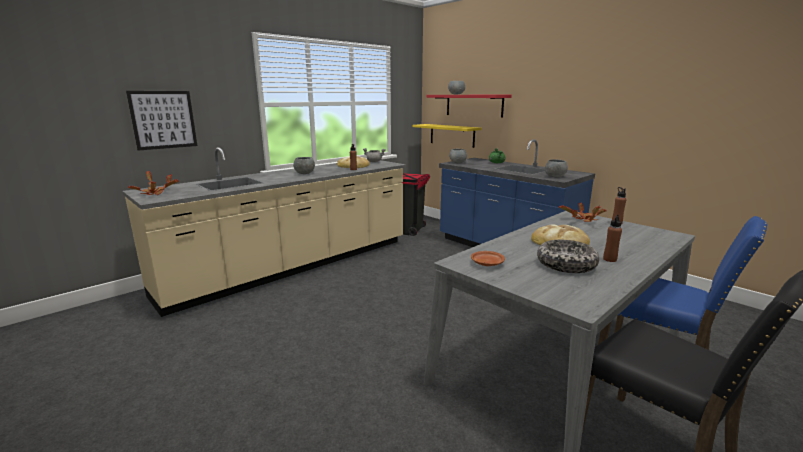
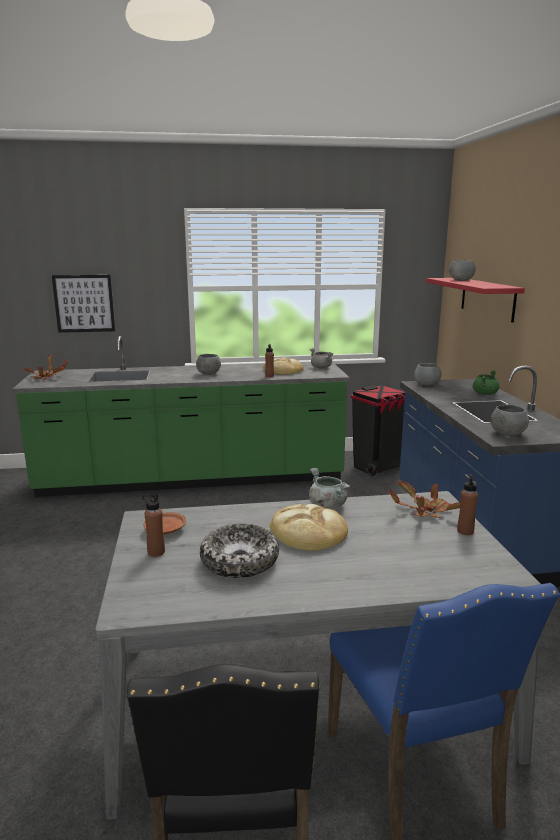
camera: 35 degrees right, 0 degrees up
(294, 266) = (193, 479): beige counter -> green counter
(452, 135) = (464, 340): yellow shelf -> none
(536, 228) = (327, 505): none -> grey cooking pot
(609, 259) = (307, 575): brown bottle -> brown bottle (156, 552)

